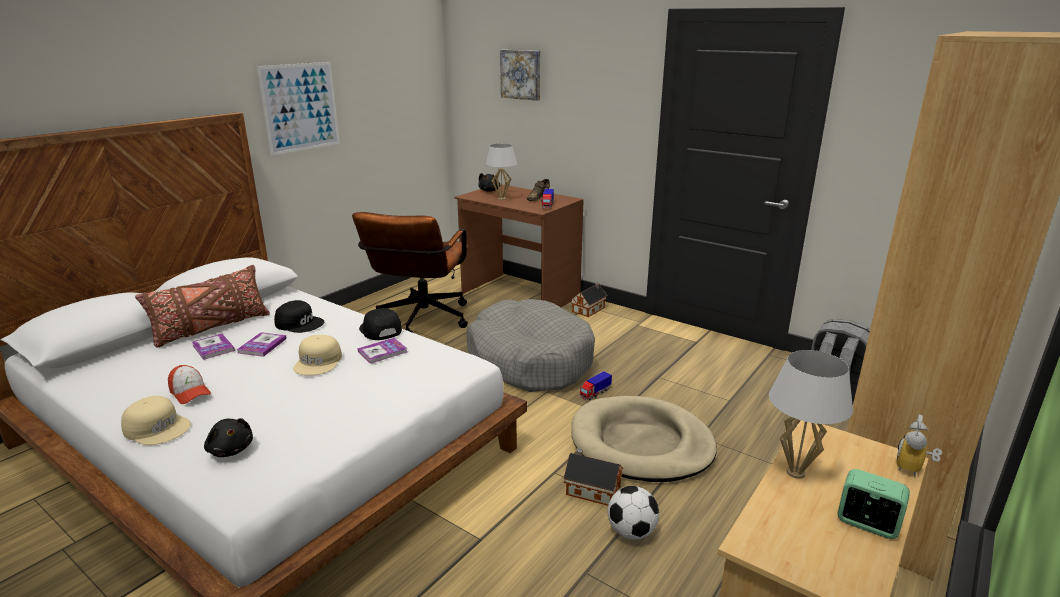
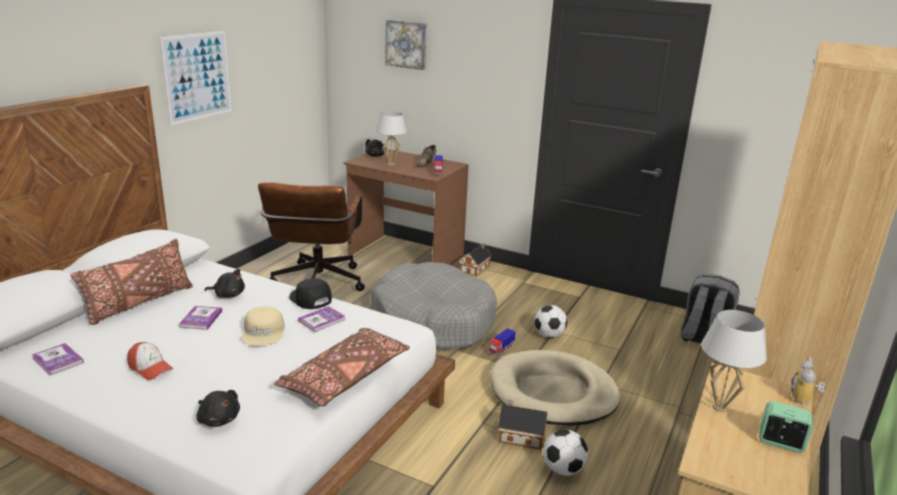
camera: 10 degrees left, 0 degrees up
(158, 427) = (134, 403): beige cap -> none
(213, 348) = (151, 323): book -> book (58, 360)
(300, 323) = (228, 295): black cap -> black plush toy
(382, 413) = (345, 378): none -> brown pillow
(652, 381) = (549, 335): none -> football

